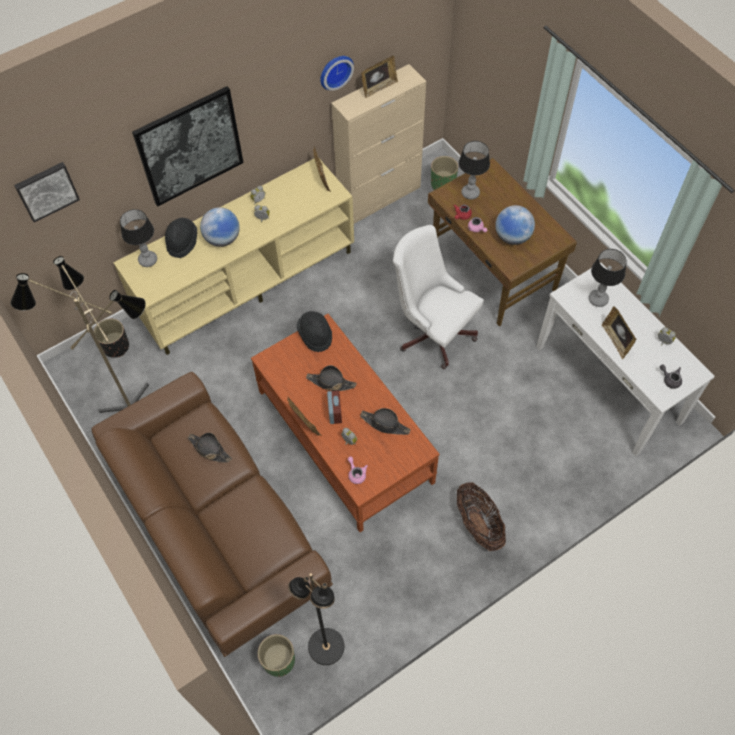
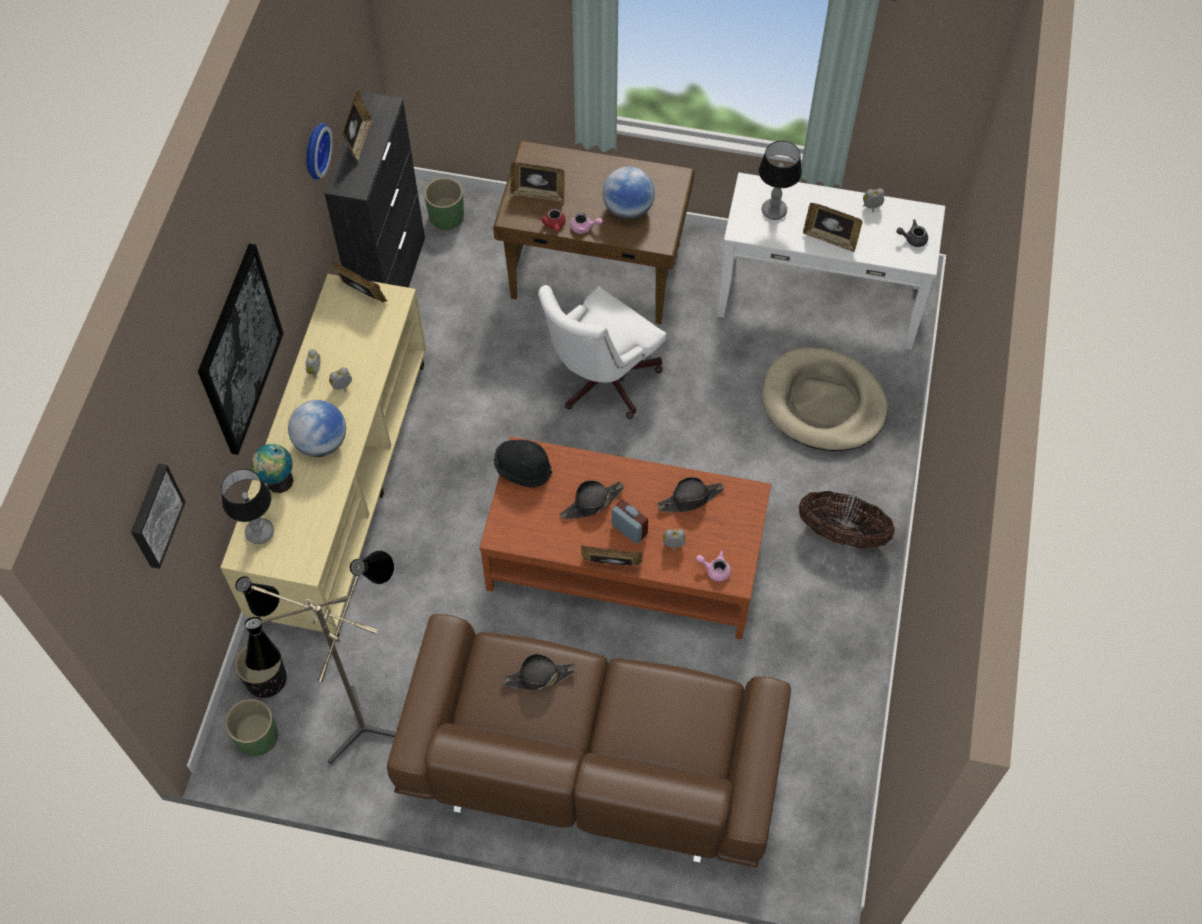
camera: 45 degrees left, 0 degrees up
(182, 242) = (278, 482): black hat -> globe
(279, 660) = (797, 828): green planter -> green planter (258, 736)
(325, 647) = (826, 775): black floor lamp -> none
(380, 197) = (391, 281): beige cabinet -> black cabinet
(432, 331) = (600, 381): white office chair -> white office chair turned 45 degrees counterclockwise
(470, 193) = (538, 194): table lamp -> picture frame
(547, 443) = (823, 403): none -> beige dog bed

